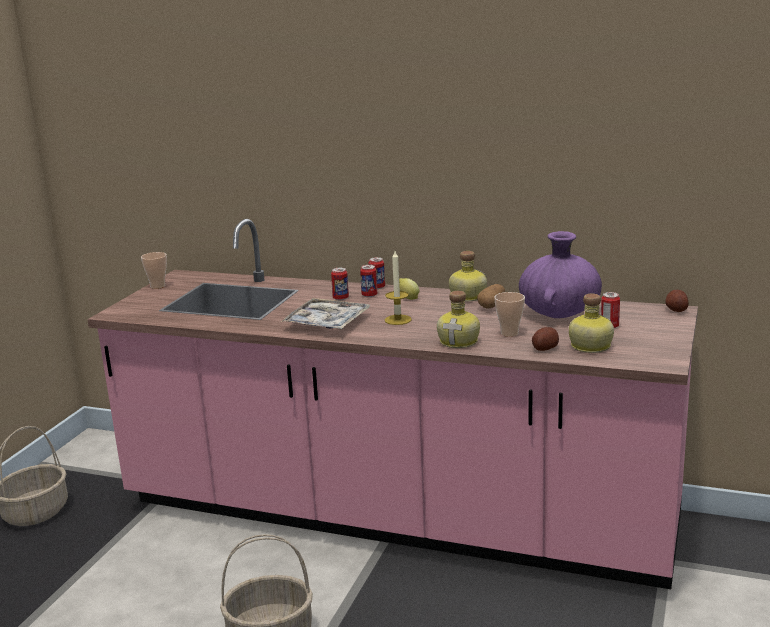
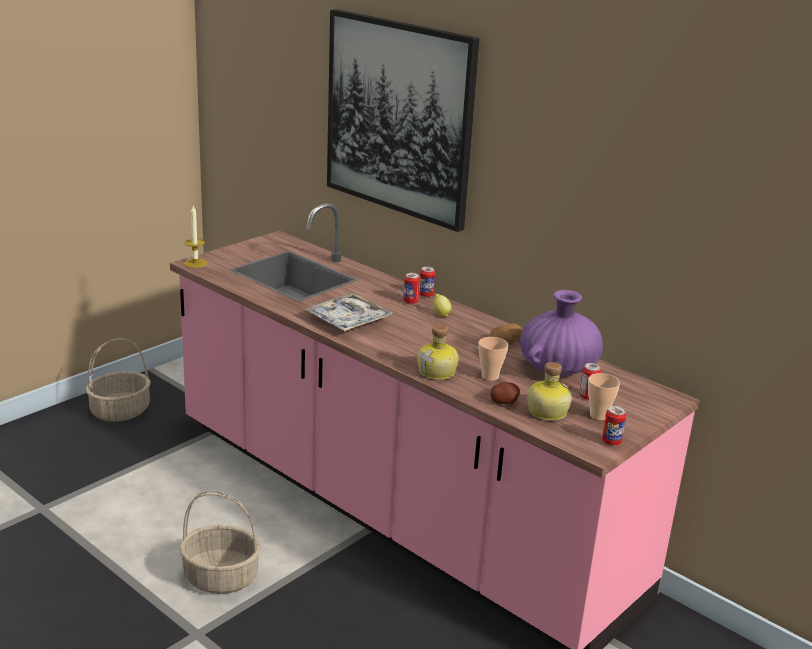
camera: 20 degrees right, 5 degrees up
(157, 286) = (250, 244): cup -> cup (598, 415)
(311, 113) = (399, 118): none -> picture
(340, 298) = (383, 298): can -> can (611, 442)
(398, 320) = (409, 334): candle -> candle (195, 263)
(466, 296) = (493, 327): bottle -> none
(676, 310) = (673, 397): potato -> none

